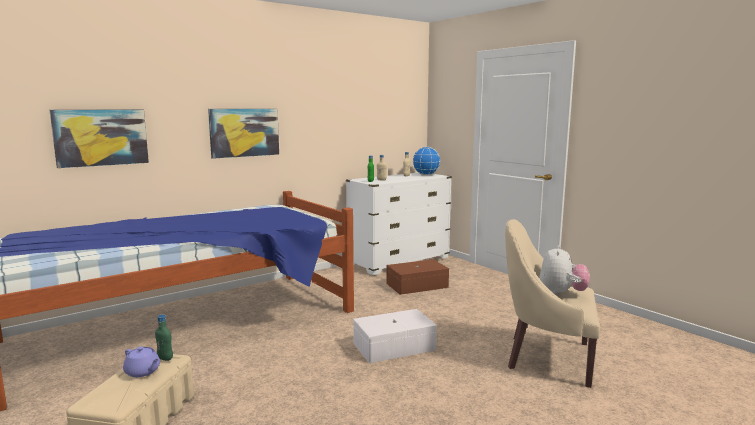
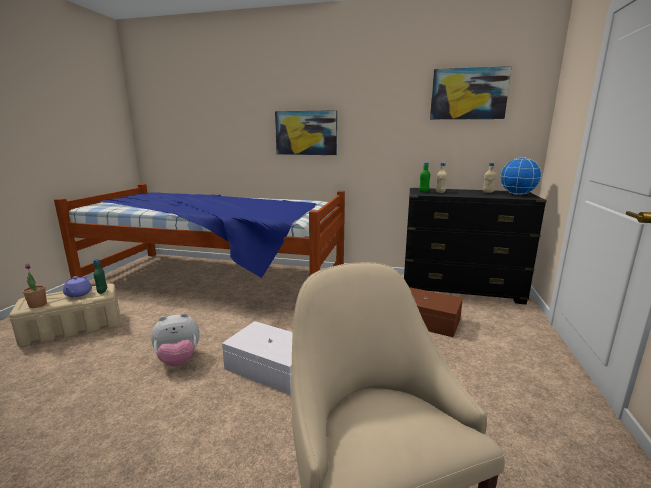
camera: 50 degrees right, 5 degrees up
(101, 137) = (203, 133): picture -> picture (468, 94)
(126, 397) = (38, 305): none -> potted plant
(399, 261) = (460, 289): white dresser -> black dresser
(562, 293) = (390, 420): plush toy -> plush toy (178, 360)

